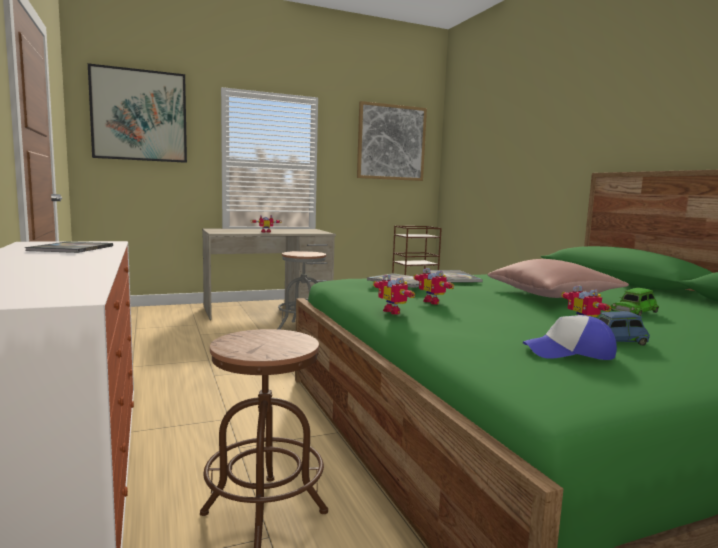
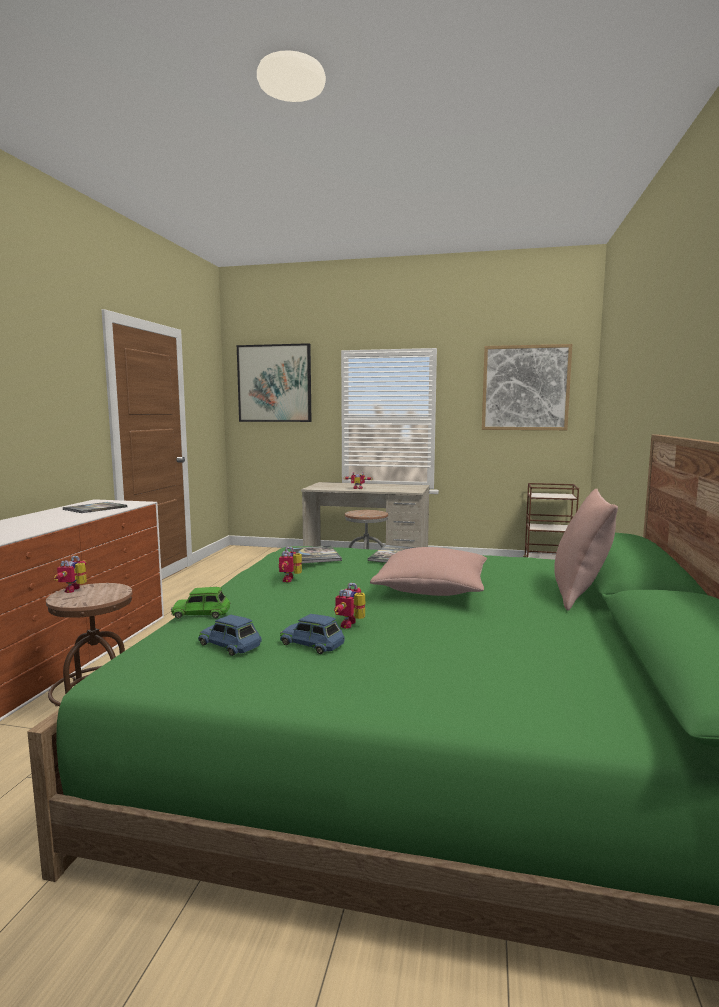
camera: 35 degrees right, 0 degrees up
(395, 311) = (232, 583): toy robot -> toy robot (76, 590)
(569, 353) = (231, 644): cap -> blue toy car
(629, 289) = (580, 595): none -> pink pillow
(634, 311) = (459, 621): green toy car -> green toy car (202, 613)

